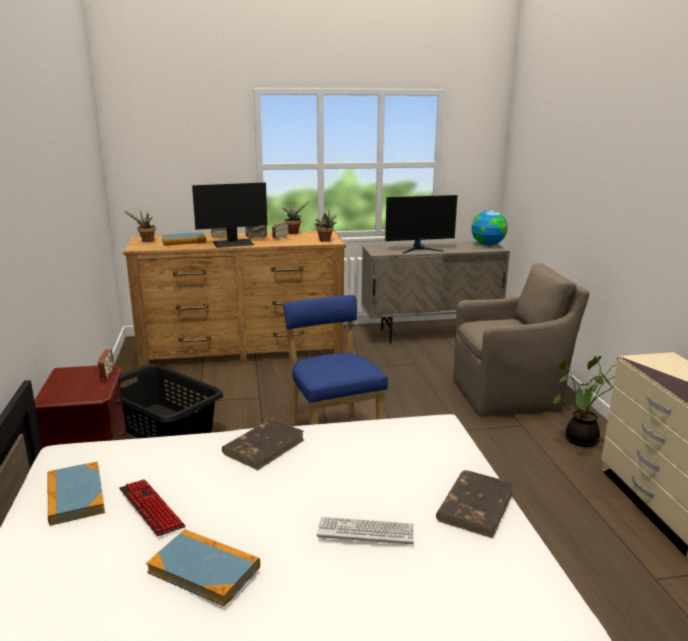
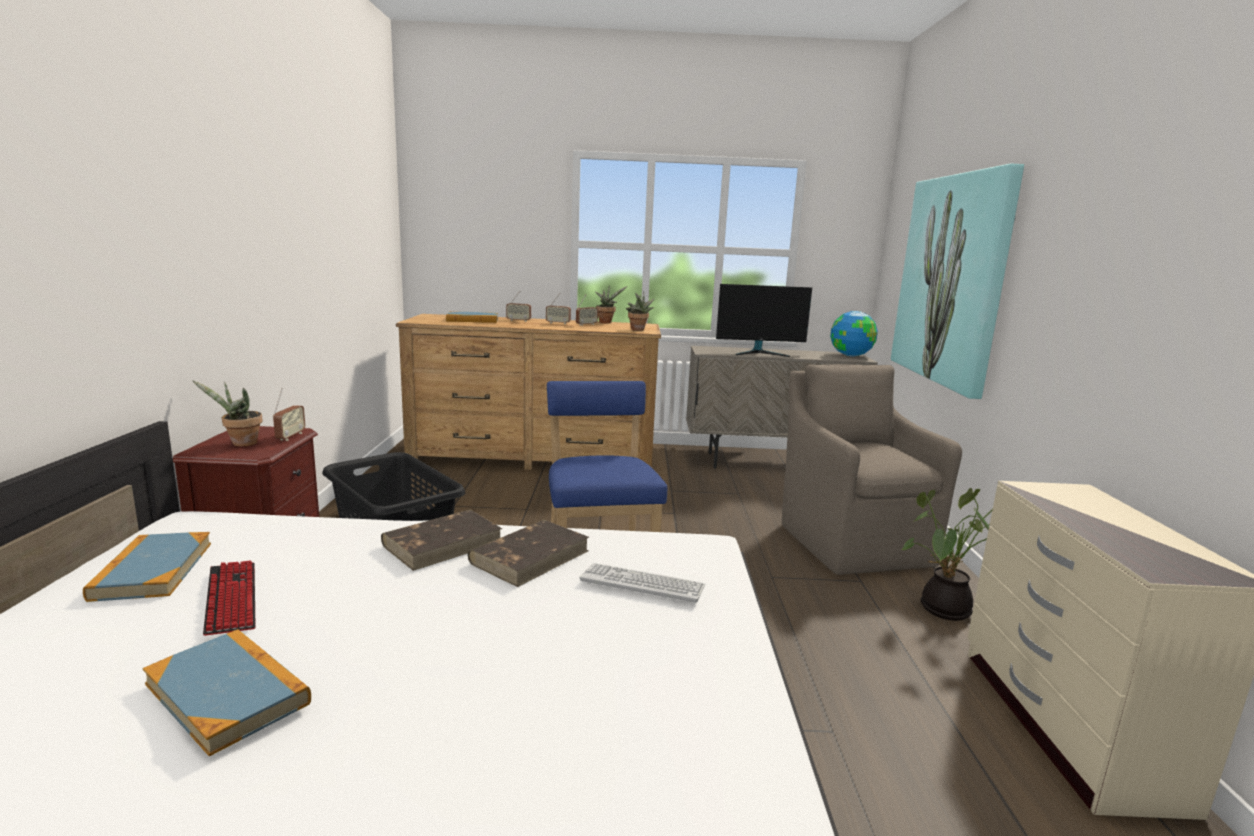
camera: 10 degrees right, 5 degrees down
(146, 241) = (431, 317): potted plant -> potted plant (241, 444)
(233, 243) = (527, 325): monitor -> none
(365, 531) = (509, 675): keyboard -> keyboard (642, 584)
(475, 506) = (706, 662): brown book -> brown book (530, 556)
(509, 395) = (853, 542): brown armchair -> brown armchair turned 105 degrees counterclockwise
(567, 194) = (952, 279): none -> picture

